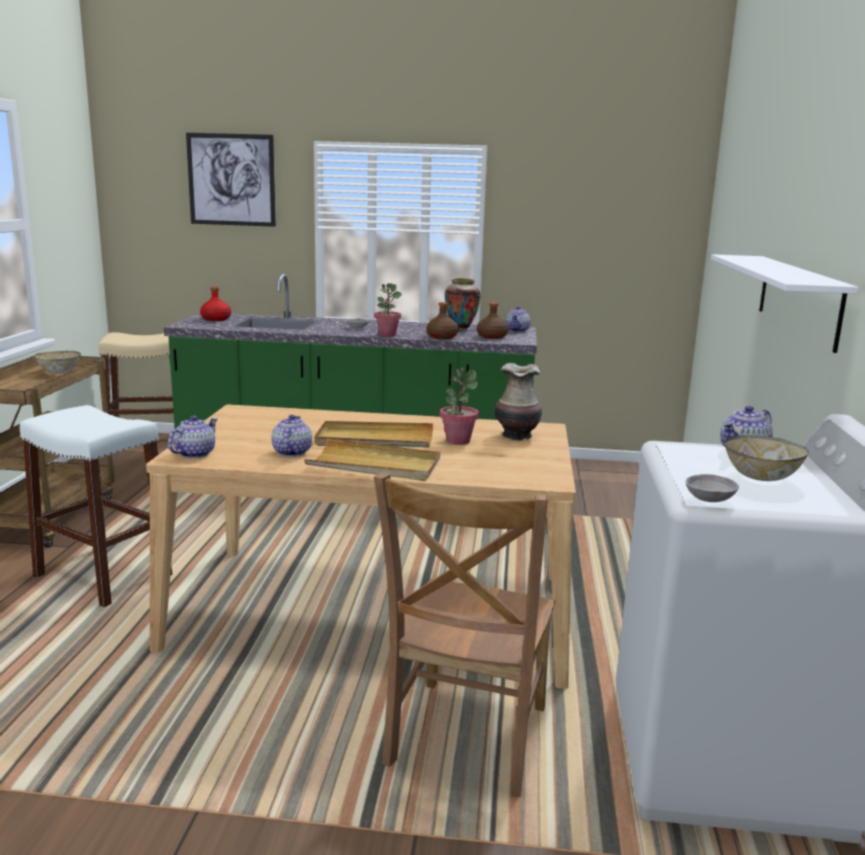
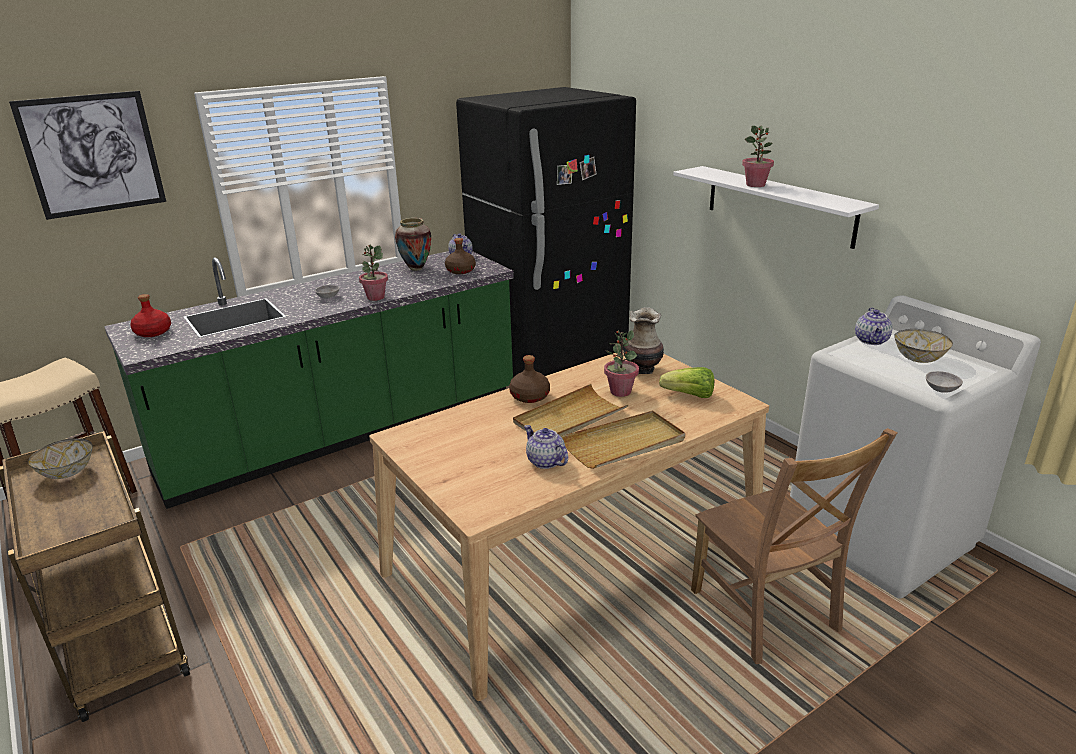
camera: 40 degrees left, 10 degrees up
(103, 576) = (305, 666): white stool -> none
(194, 454) = (480, 503): teapot -> none
(442, 337) = (425, 284): brown bottle -> brown bottle (530, 396)
(512, 462) = (689, 395): none -> lettuce
(609, 481) = (550, 361): none -> black fridge
(761, 265) = (755, 185): none -> potted plant

